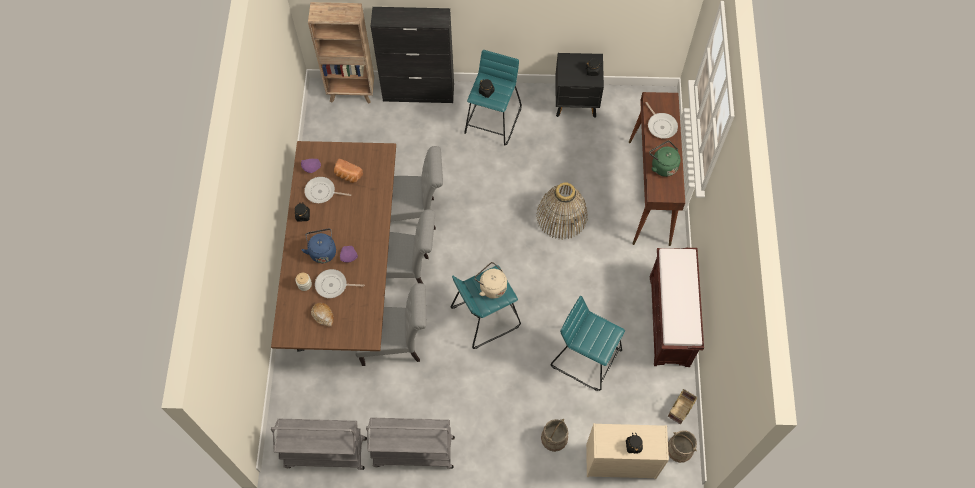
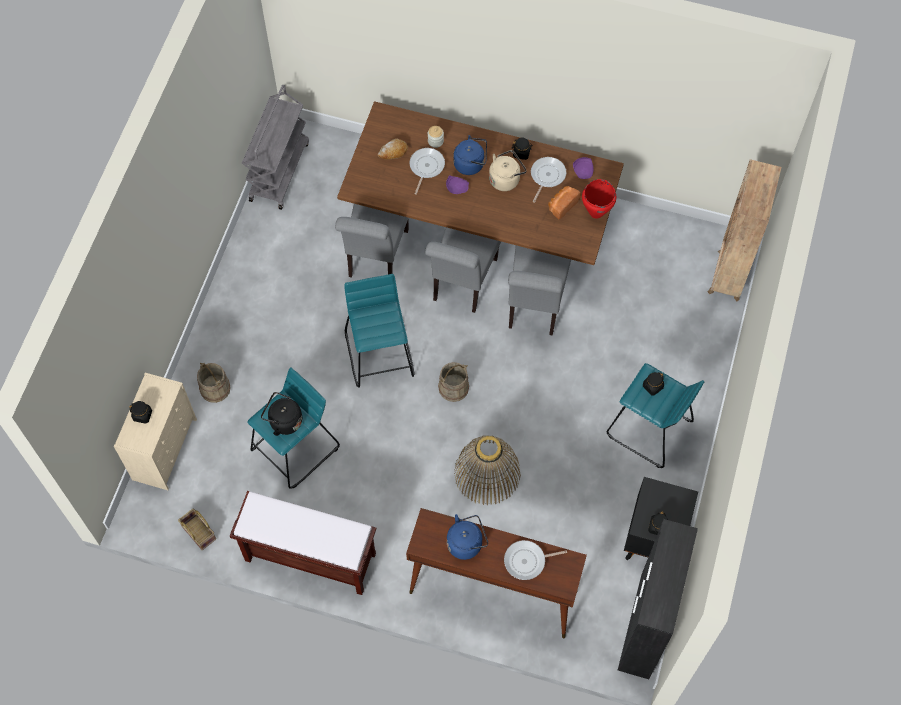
camera: 105 degrees right, 0 degrees up
(349, 150) = (596, 212): none -> red cooking pot
(413, 452) = (250, 249): grey cart -> none
(419, 93) = (711, 352): black cabinet -> black cabinet (644, 627)
(491, 286) = (380, 326): beige kettle -> beige kettle (506, 179)
(597, 336) = (283, 421): none -> black kettle
(662, 165) = (466, 543): green kettle -> blue kettle
(679, 449) = (154, 516): beige bucket -> beige bucket (453, 387)

